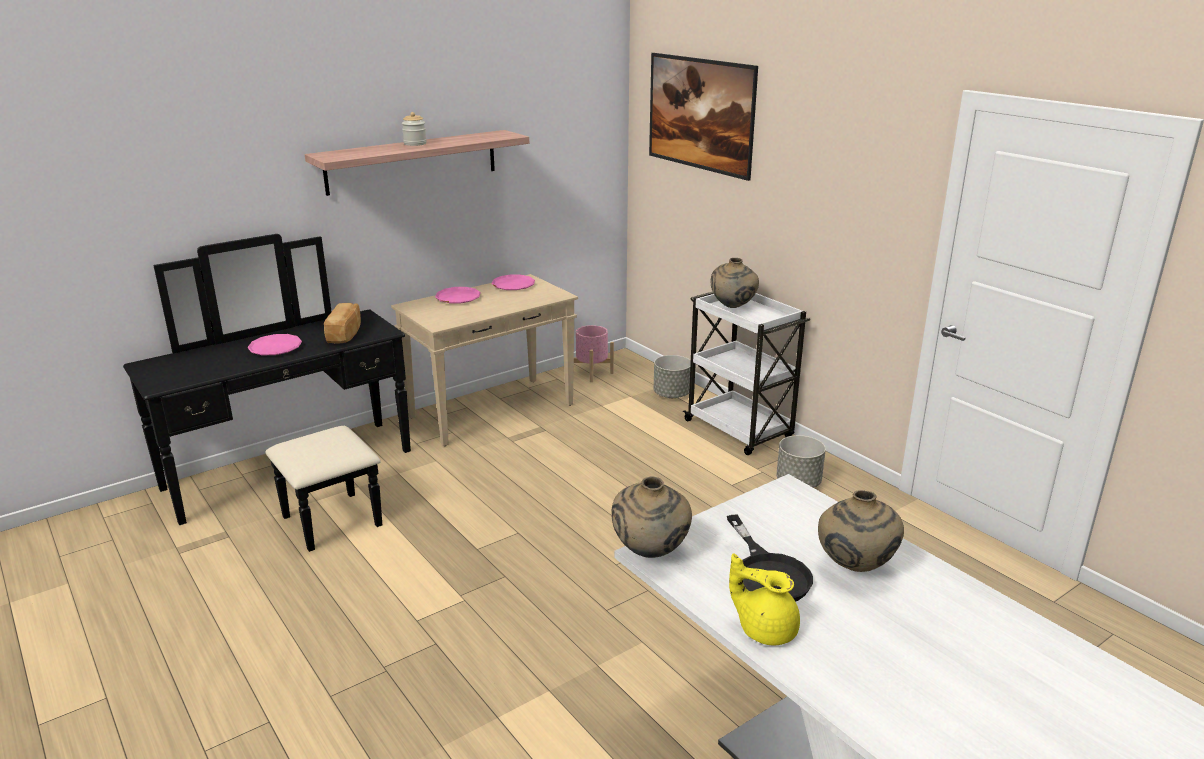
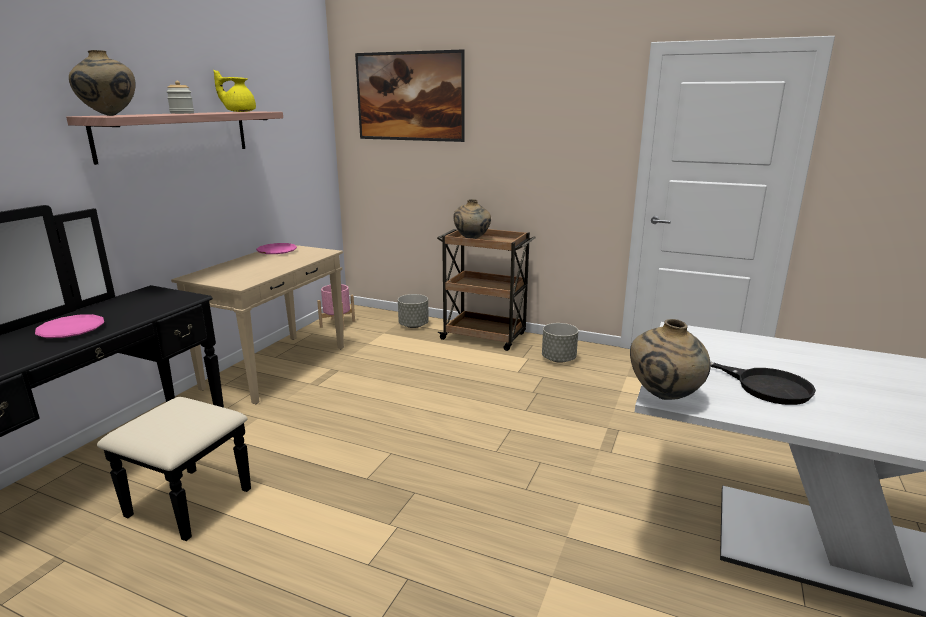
camera: 30 degrees left, 5 degrees down
(346, 334) = (147, 306): bread -> none
(458, 298) = (236, 266): pink plate -> none
(739, 430) = (485, 337): white cart -> brown cart
(765, 629) = (828, 423): yellow teapot -> yellow teapot (239, 111)
(854, 568) = (800, 365): beige vase -> beige vase (109, 115)

